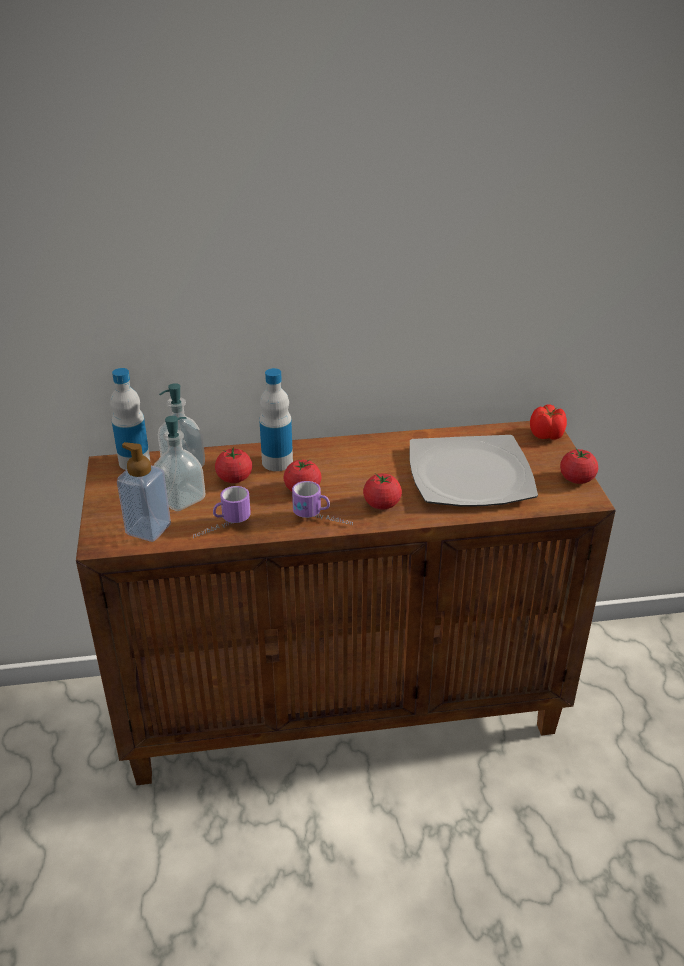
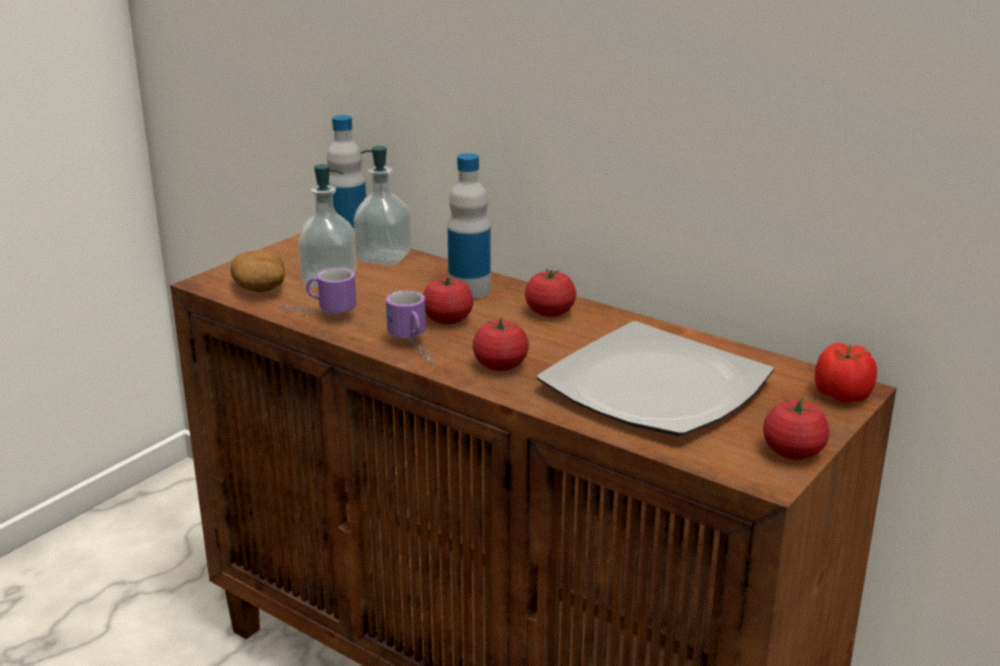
camera: 45 degrees right, 10 degrees down
(148, 529) = (260, 289): soap dispenser -> potato
(234, 478) = (405, 285): tomato -> tomato (550, 313)

